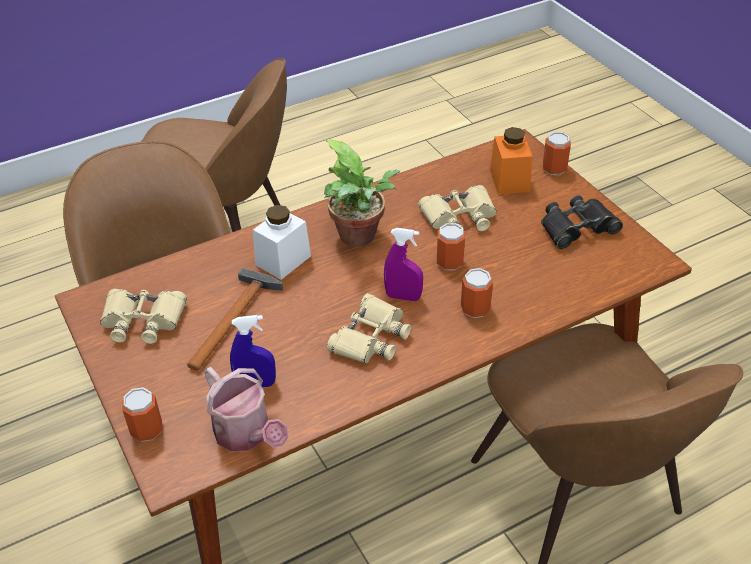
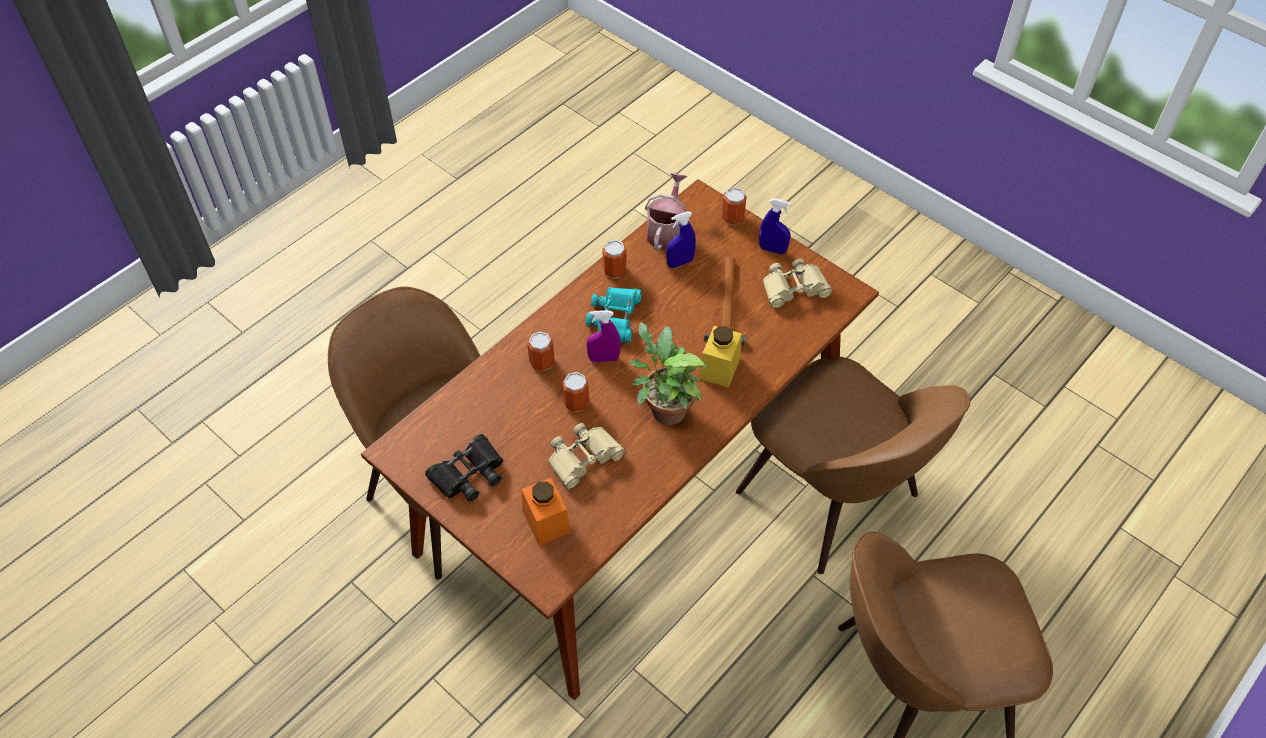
camera: 160 degrees right, 10 degrees up
(130, 372) = (772, 249): none -> blue spray bottle
(247, 434) = (667, 231): watering can -> watering can turned 75 degrees clockwise
(283, 260) = (719, 368): white jar -> yellow jar
(370, 337) = (615, 318): beige binoculars -> turquoise binoculars
(554, 168) = (502, 553): can -> can (614, 270)

